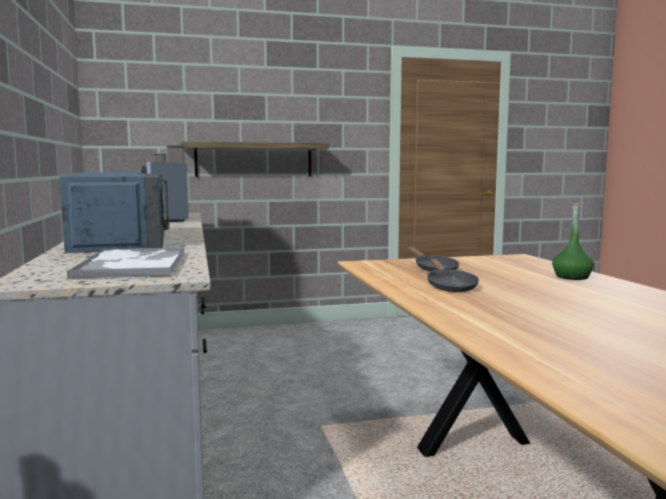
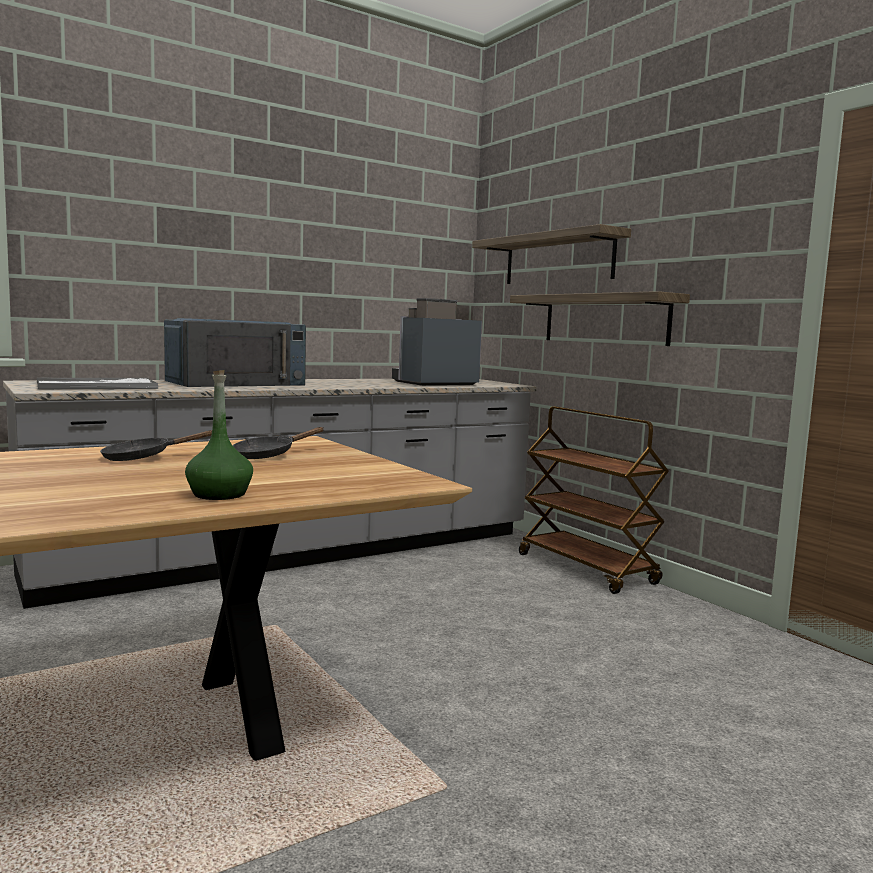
camera: 70 degrees right, 0 degrees up
(199, 114) = (558, 259): none -> shelf
(281, 330) = (587, 569): none -> brown cart

